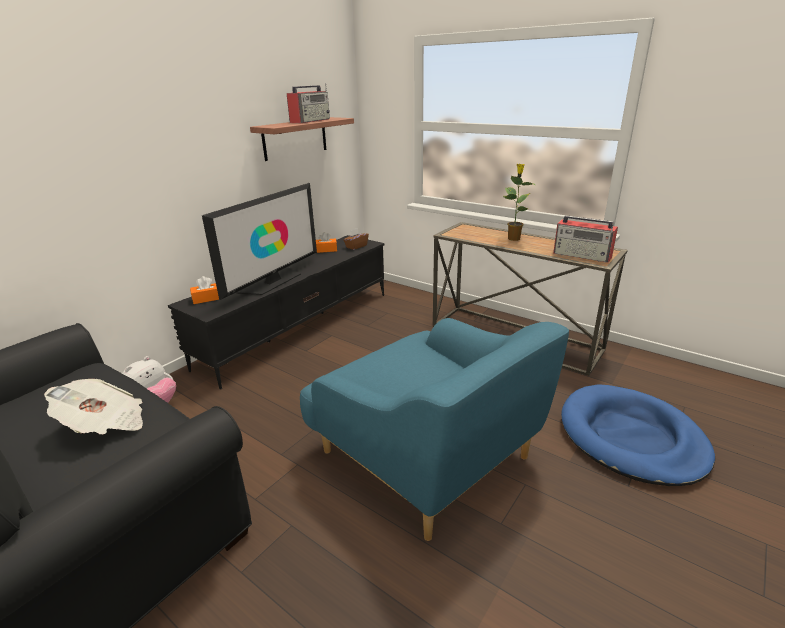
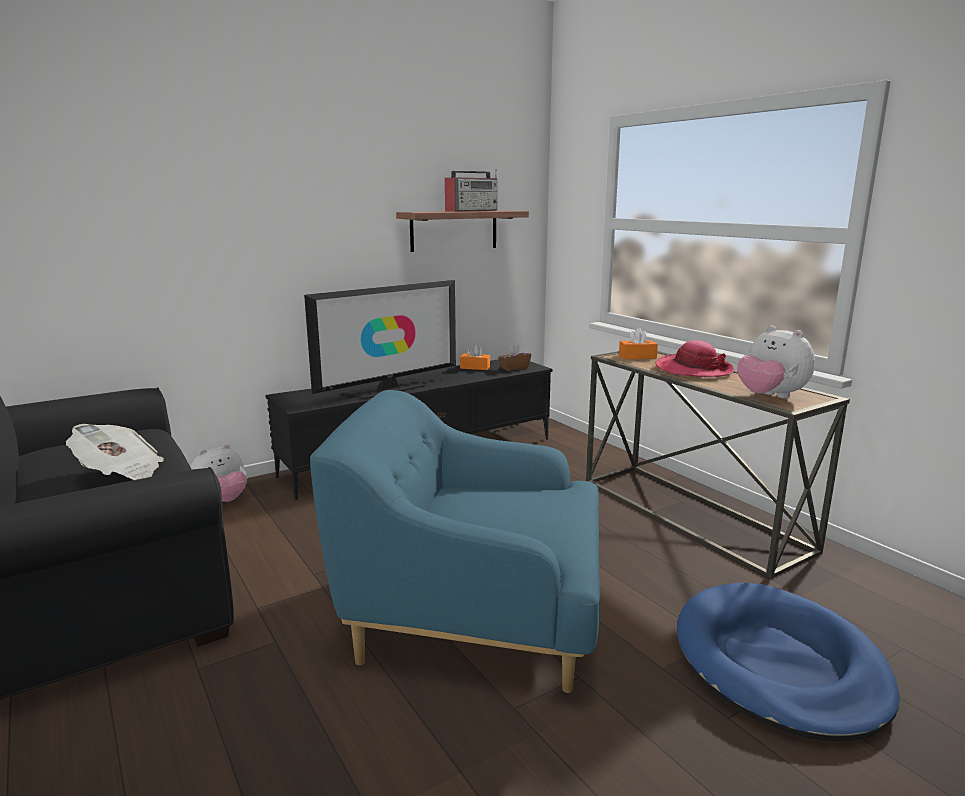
camera: 20 degrees right, 10 degrees down
(207, 298) = (308, 394): orange tissue box -> orange tissue box (637, 356)
(426, 454) = (476, 613): blue armchair -> blue armchair turned 120 degrees clockwise
(513, 238) = (693, 369): potted plant -> hat
(582, 255) = (770, 397): radio -> plush toy

